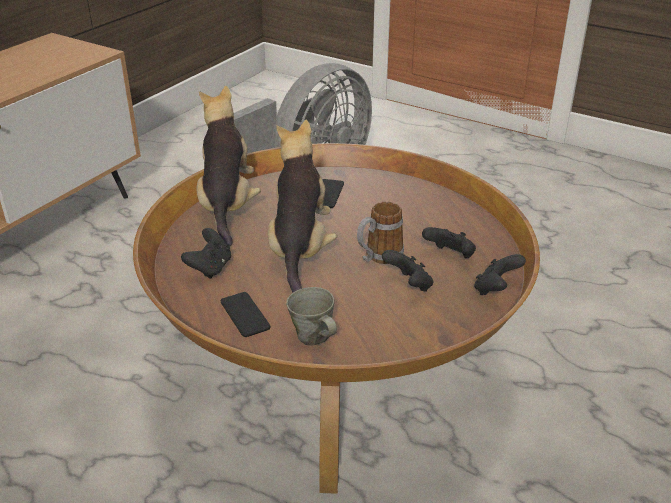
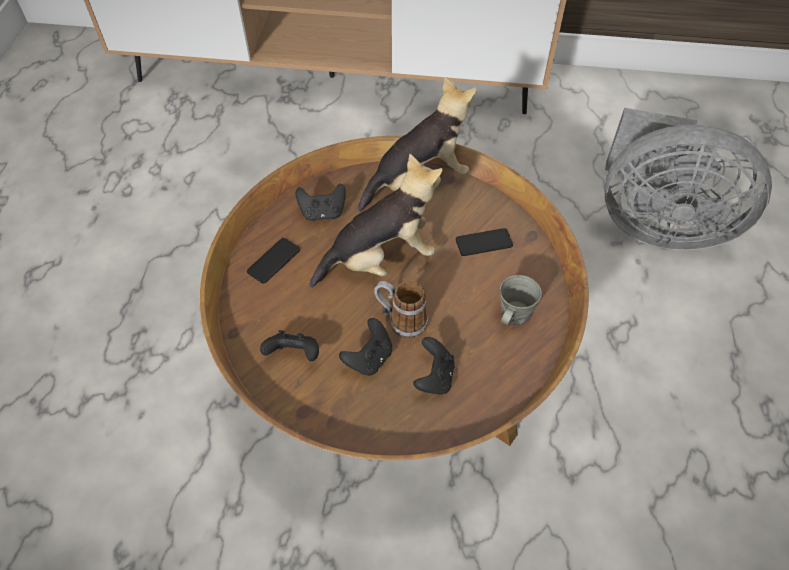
camera: 65 degrees right, 20 degrees up
(314, 337) = (266, 316): grey mug -> grey mug (513, 315)
(495, 289) = (399, 432): black game controller -> black game controller (294, 355)

